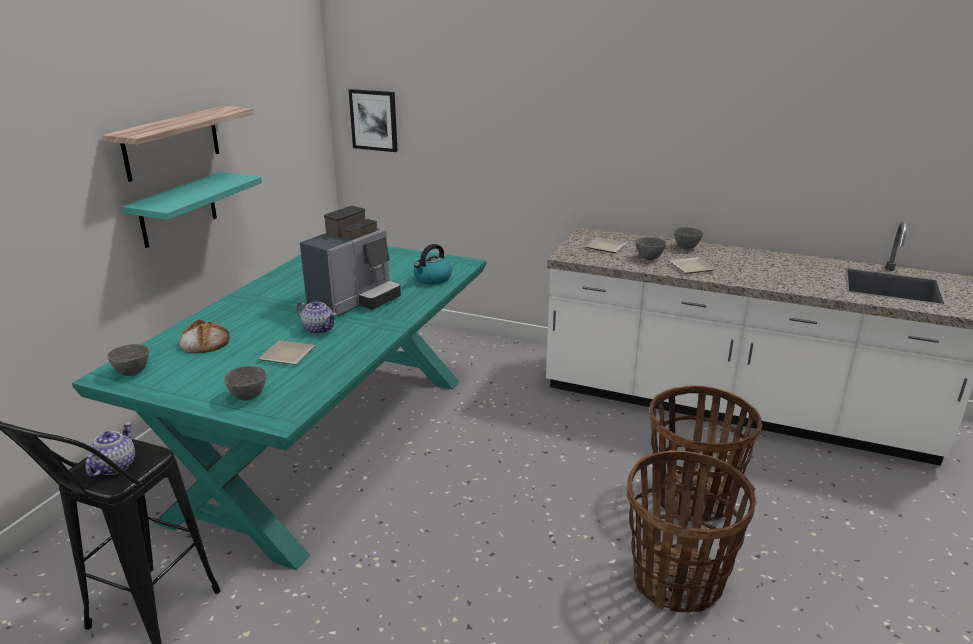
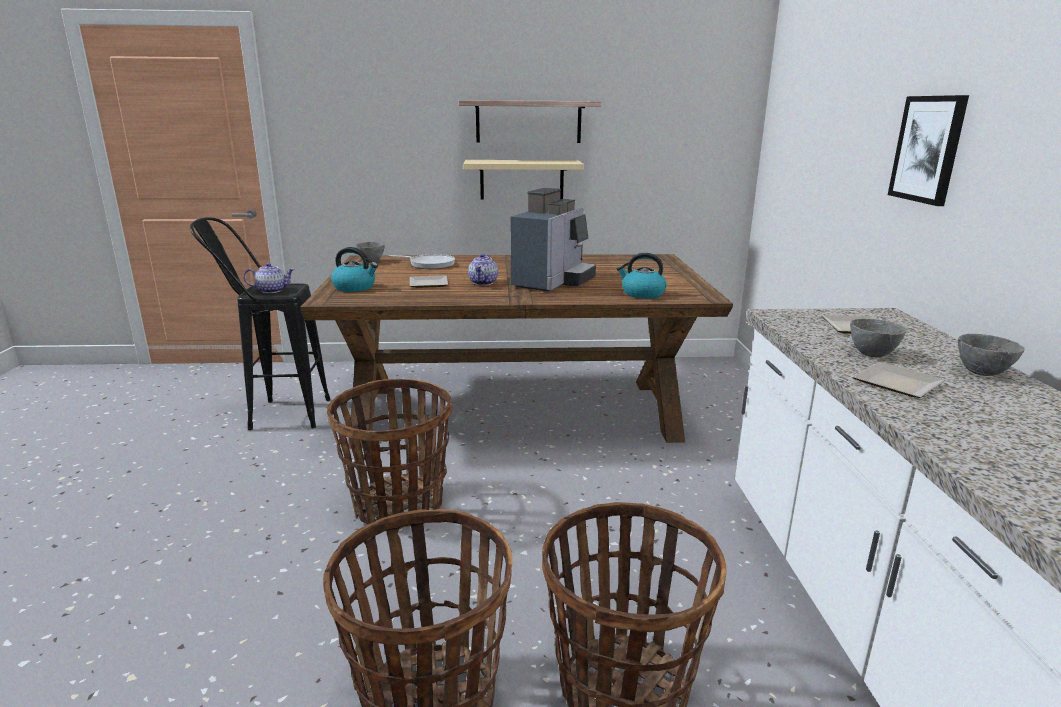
camera: 65 degrees right, 5 degrees down
(178, 210) = (521, 179): turquoise shelf -> beige shelf
(204, 342) = (429, 264): bread -> frying pan
(247, 396) = (355, 287): grey bowl -> kettle
(328, 441) = (517, 411): turquoise dining table -> brown dining table
(355, 300) = (553, 281): coffee machine -> coffee machine turned 75 degrees counterclockwise
(374, 120) = (781, 146): picture -> picture (928, 149)
(438, 552) = (398, 505): none -> basket

